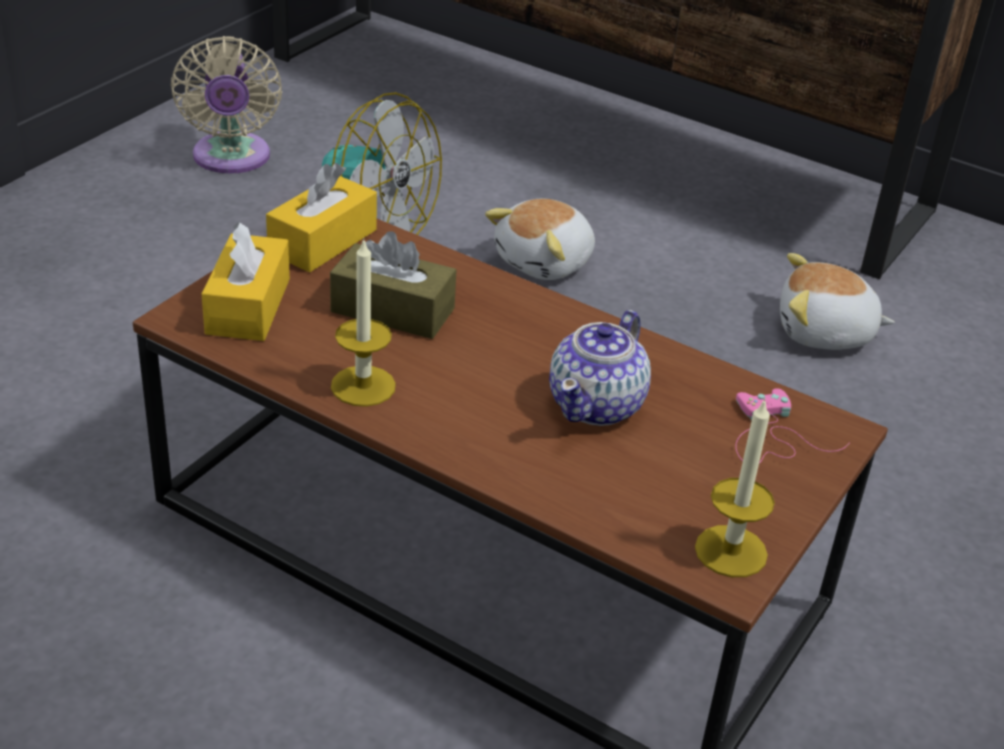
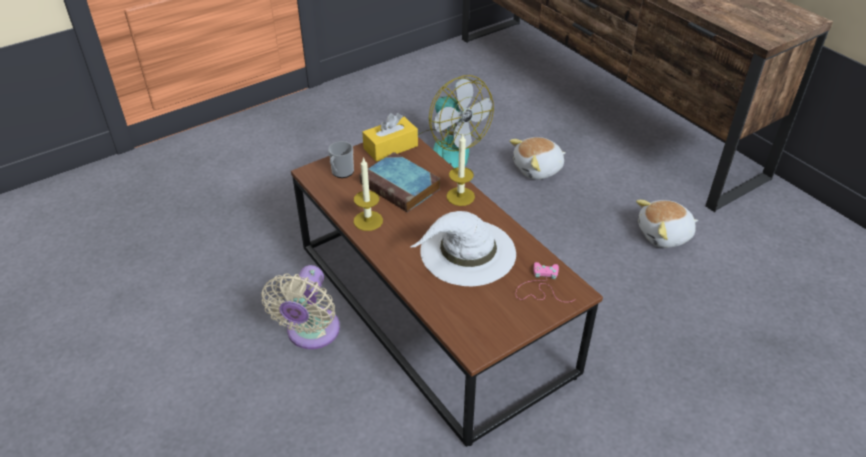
camera: 25 degrees right, 5 degrees up
(231, 159) = (415, 90): beige fan -> beige fan (311, 333)
(248, 306) = (341, 173): yellow tissue box -> mug
(392, 310) = (402, 187): brown tissue box -> book
(597, 404) = (467, 252): teapot -> white hat
(731, 551) = (484, 337): candle -> candle (460, 196)
(824, 333) = (664, 235): plush toy -> plush toy turned 45 degrees counterclockwise

